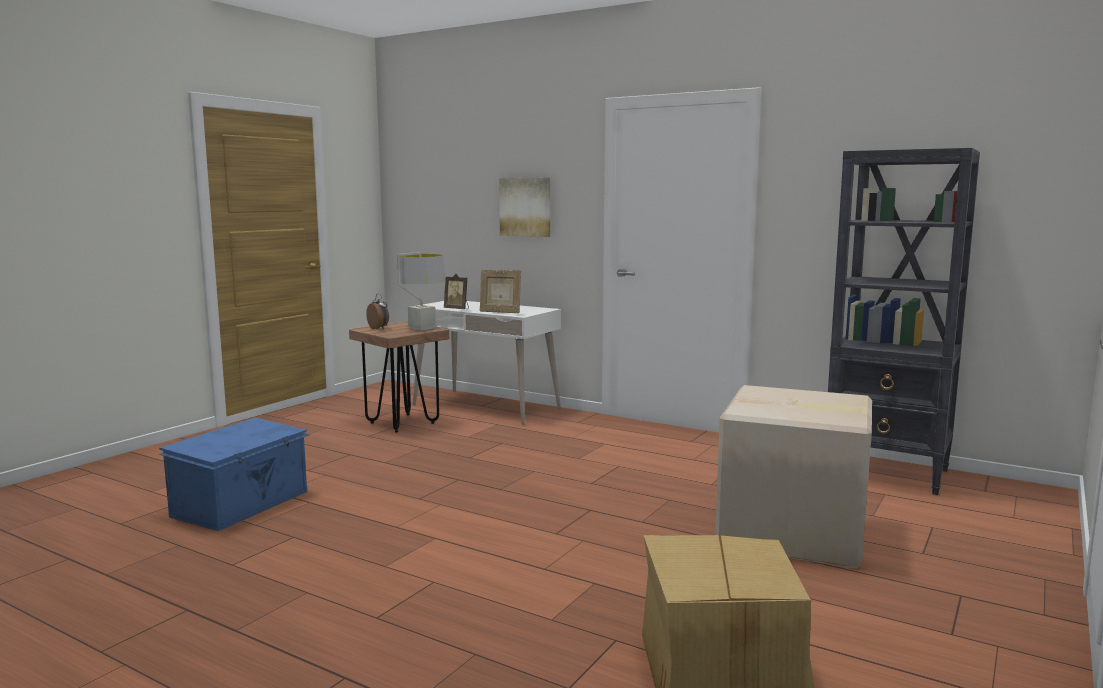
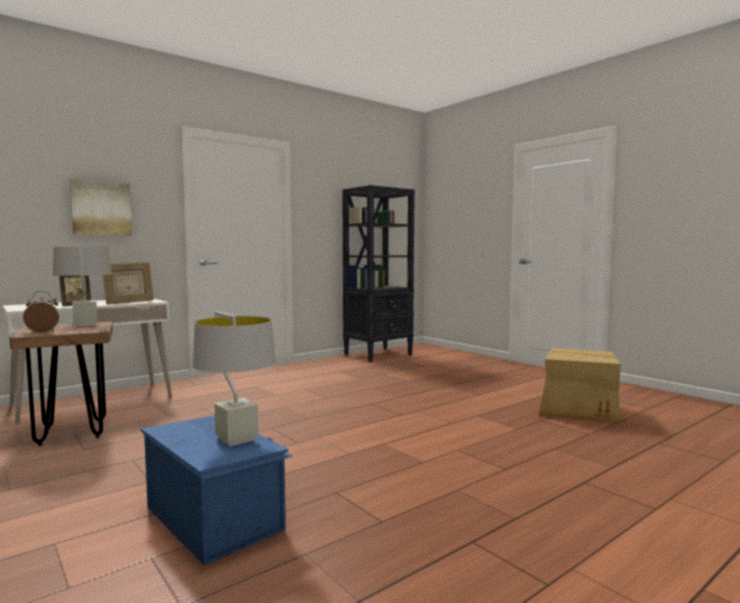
camera: 70 degrees left, 5 degrees down
(231, 444) = (236, 439): none -> grey table lamp
(793, 533) = (437, 377): cardboard box -> none

